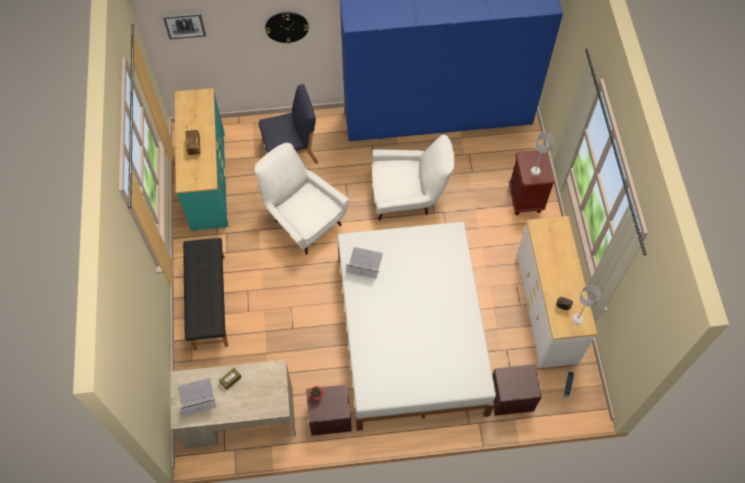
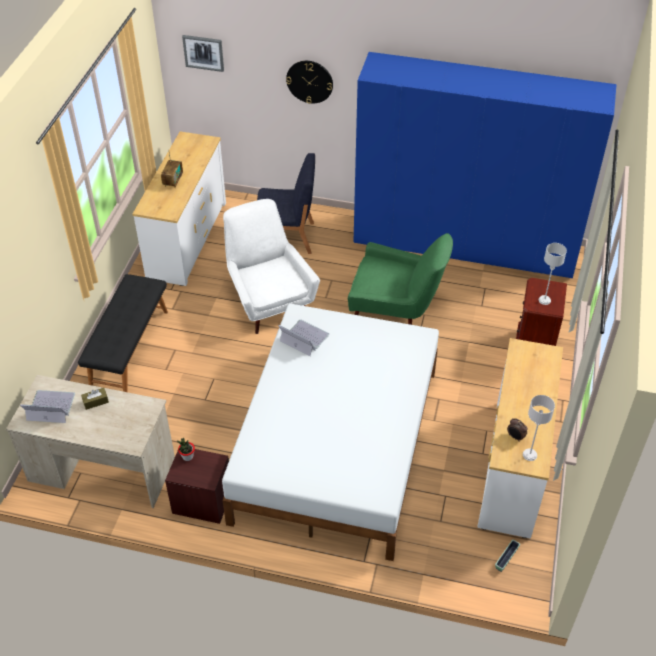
camera: 20 degrees right, 15 degrees down
(207, 180) = (187, 239): turquoise dresser -> white dresser
(407, 198) = (395, 311): white armchair -> green armchair
(511, 397) = (429, 549): brown nightstand -> none

